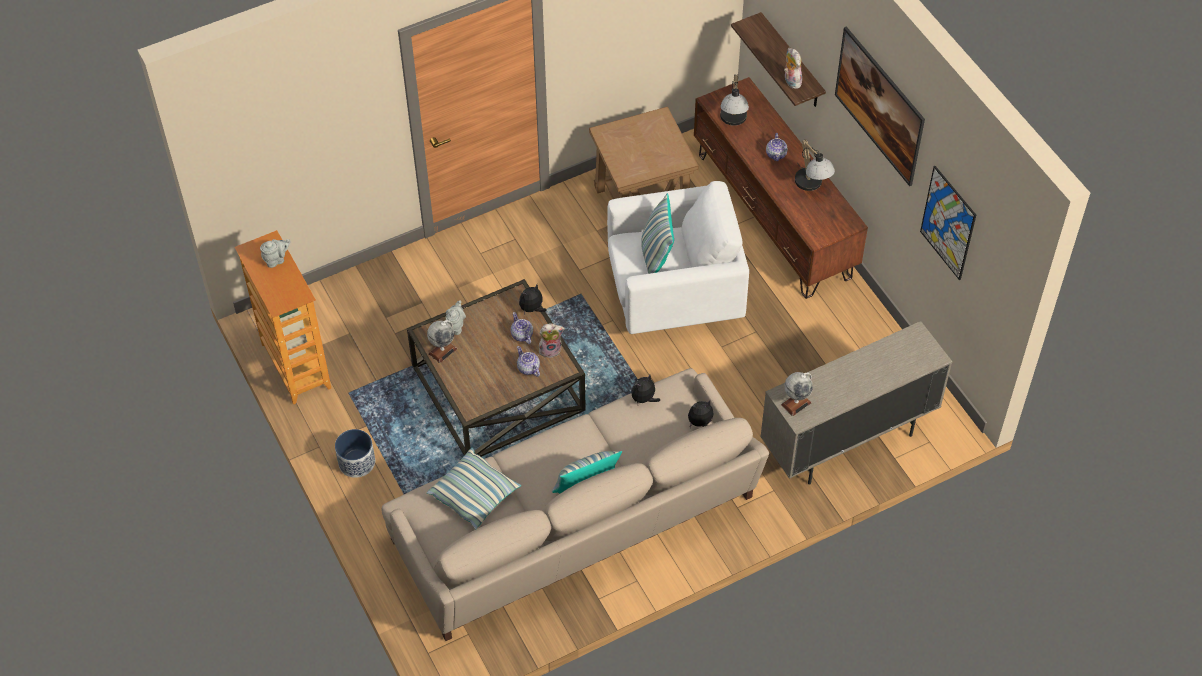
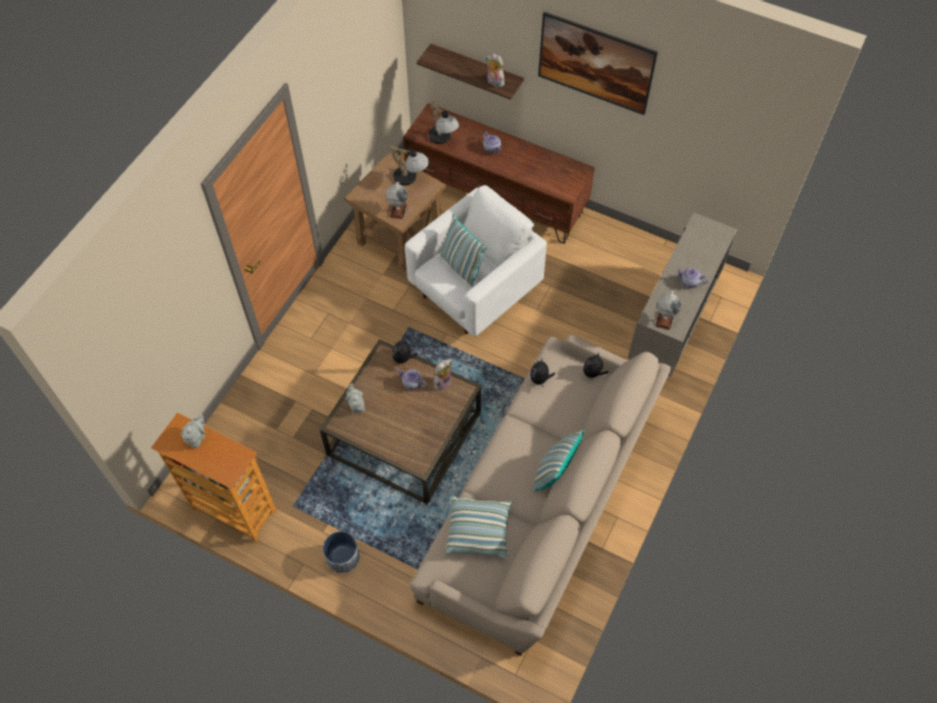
camera: 35 degrees left, 5 degrees up
(442, 351) = (362, 431): globe -> globe (398, 210)
(528, 368) = (437, 406): teapot -> teapot (690, 282)
(812, 186) = (534, 157): table lamp -> table lamp (410, 179)
(948, 223) = (695, 127): picture -> none

